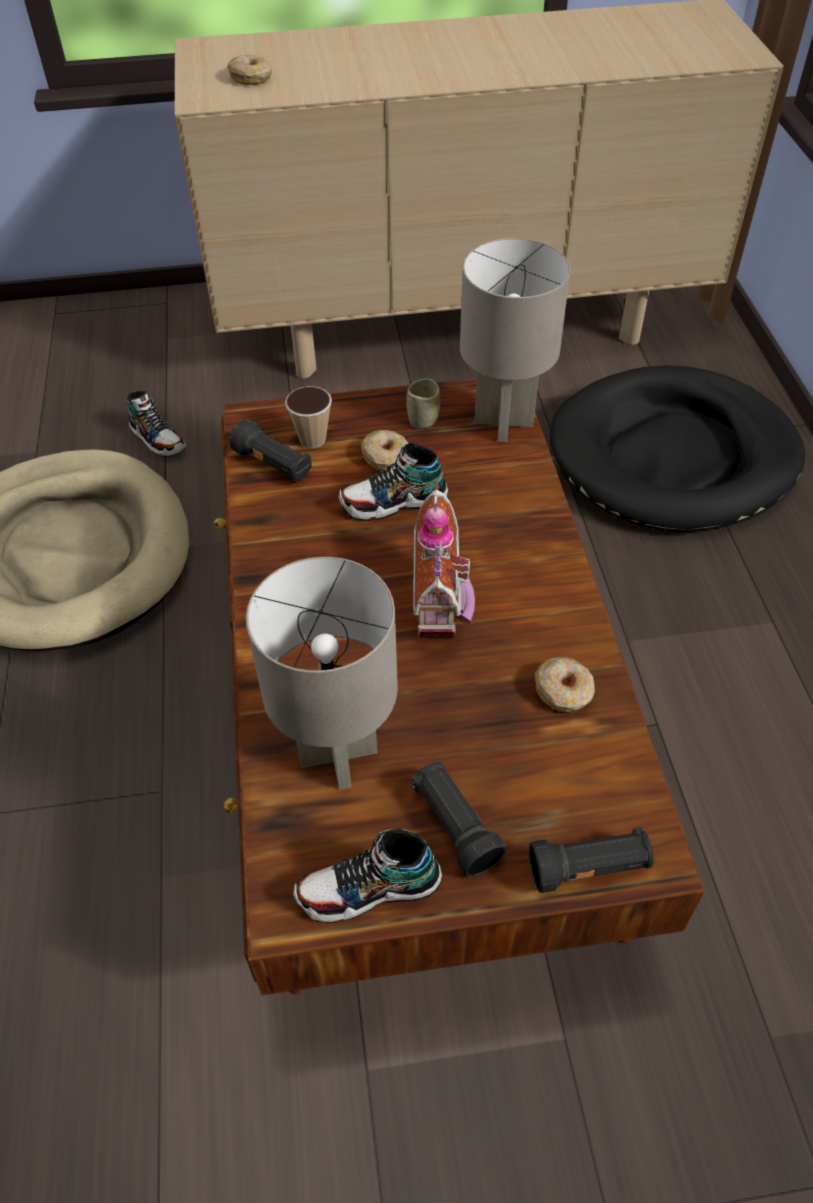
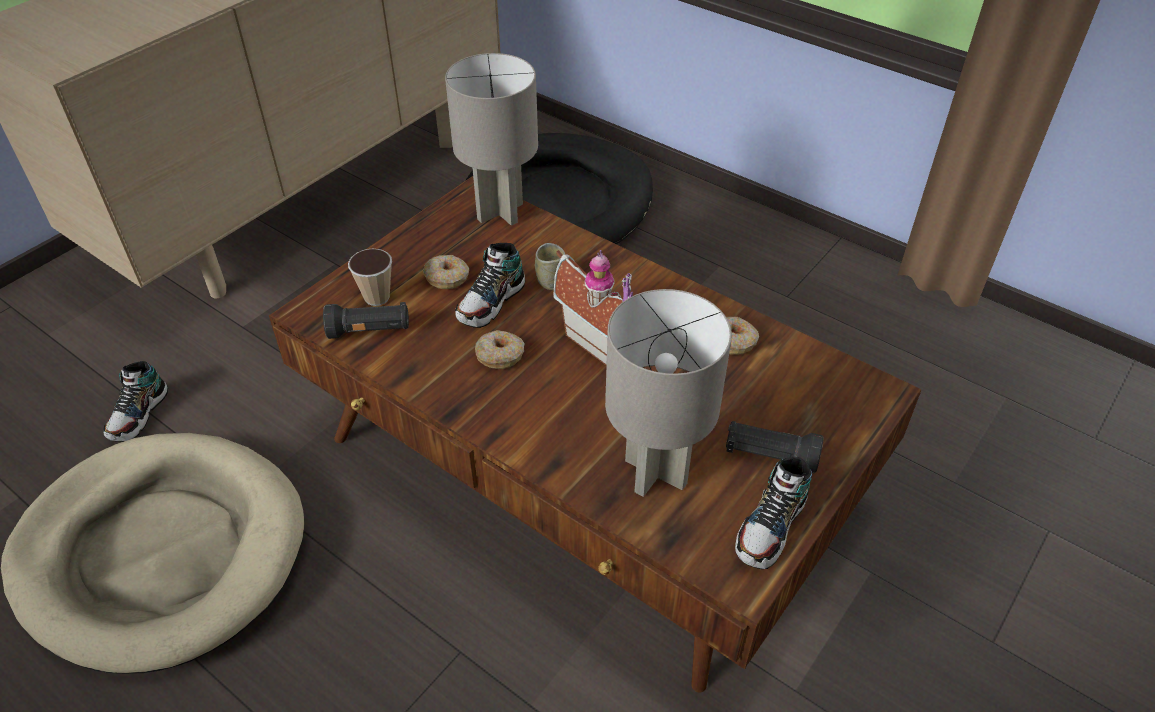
camera: 45 degrees left, 5 degrees down
(158, 439) = (139, 415): shoe -> shoe turned 105 degrees clockwise
(251, 78) = (87, 32): donut -> donut (500, 355)
(423, 420) = (443, 240): cup -> cup (551, 281)
(589, 868) = (860, 421): black flashlight -> none

